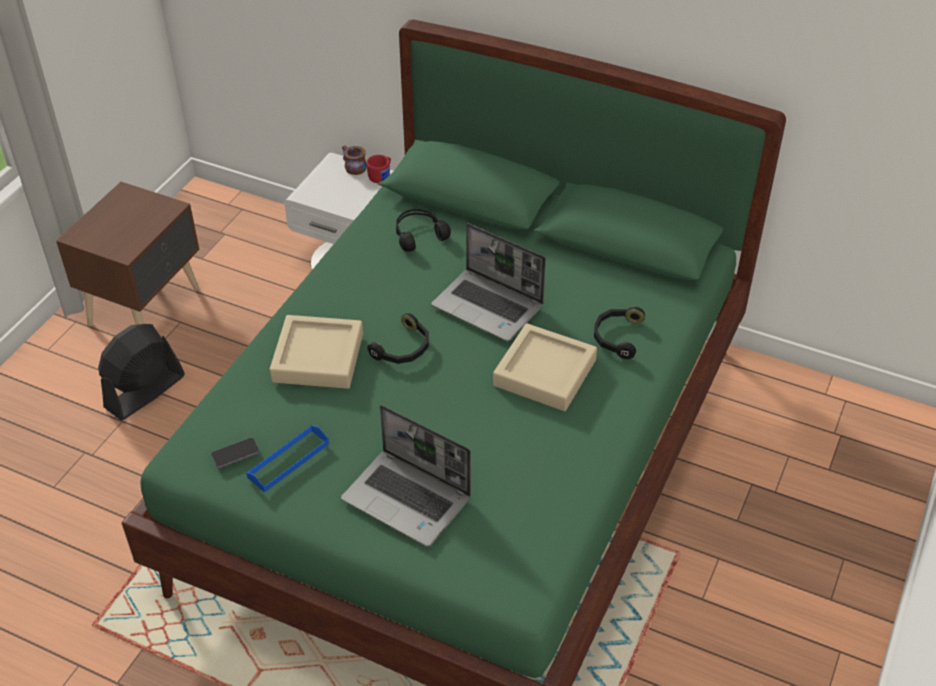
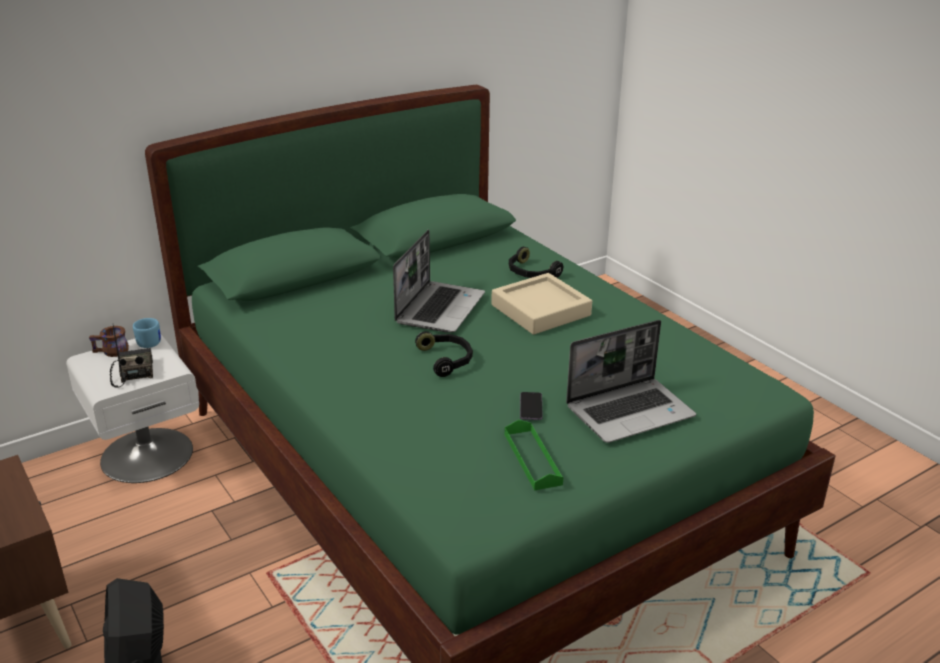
camera: 60 degrees left, 15 degrees down
(235, 453) = (494, 488): phone -> phone (531, 407)
(288, 460) = (532, 459): blue tray -> green tray
(318, 357) = (411, 403): beige tray -> none
(334, 194) = (133, 372): none -> radio
(381, 176) = (148, 342): red mug -> blue mug
(418, 235) = (309, 311): black headphones -> none
(489, 306) = (439, 308): laptop -> laptop turned 45 degrees counterclockwise

